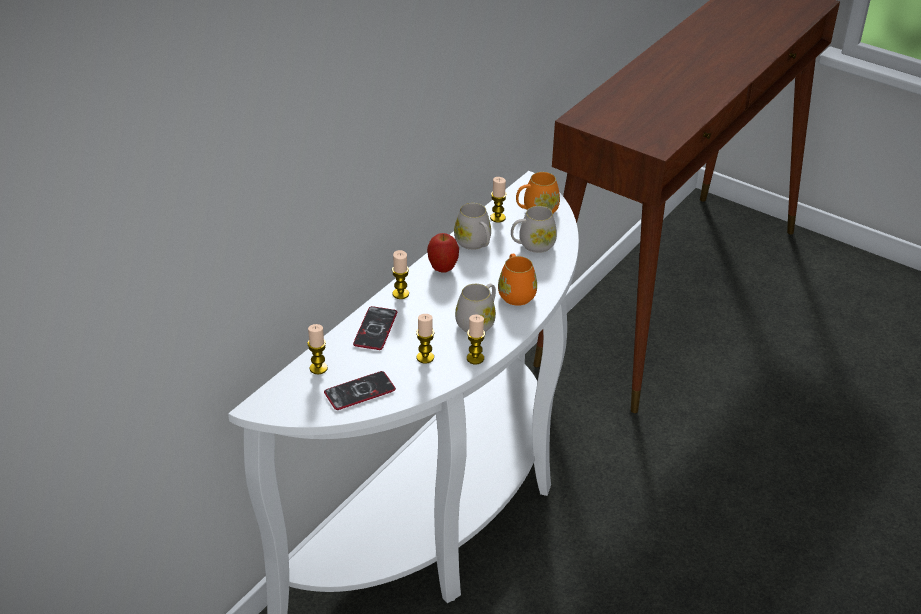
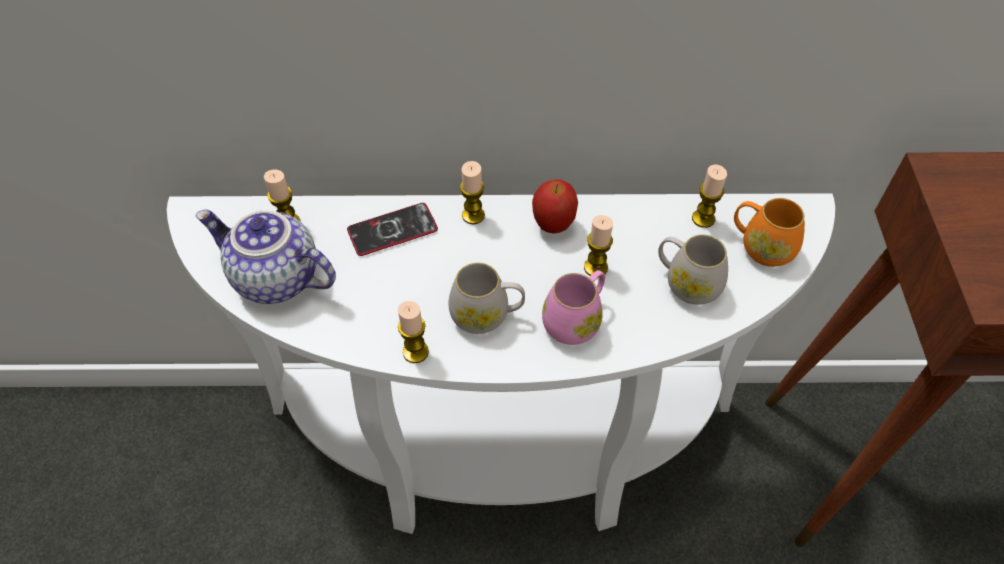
camera: 55 degrees right, 15 degrees up
(360, 392) = (275, 279): phone -> teapot
(425, 357) = (379, 303): candle -> candle (595, 267)
(475, 244) = (630, 227): white mug -> none
(515, 293) = (576, 320): orange mug -> pink mug

